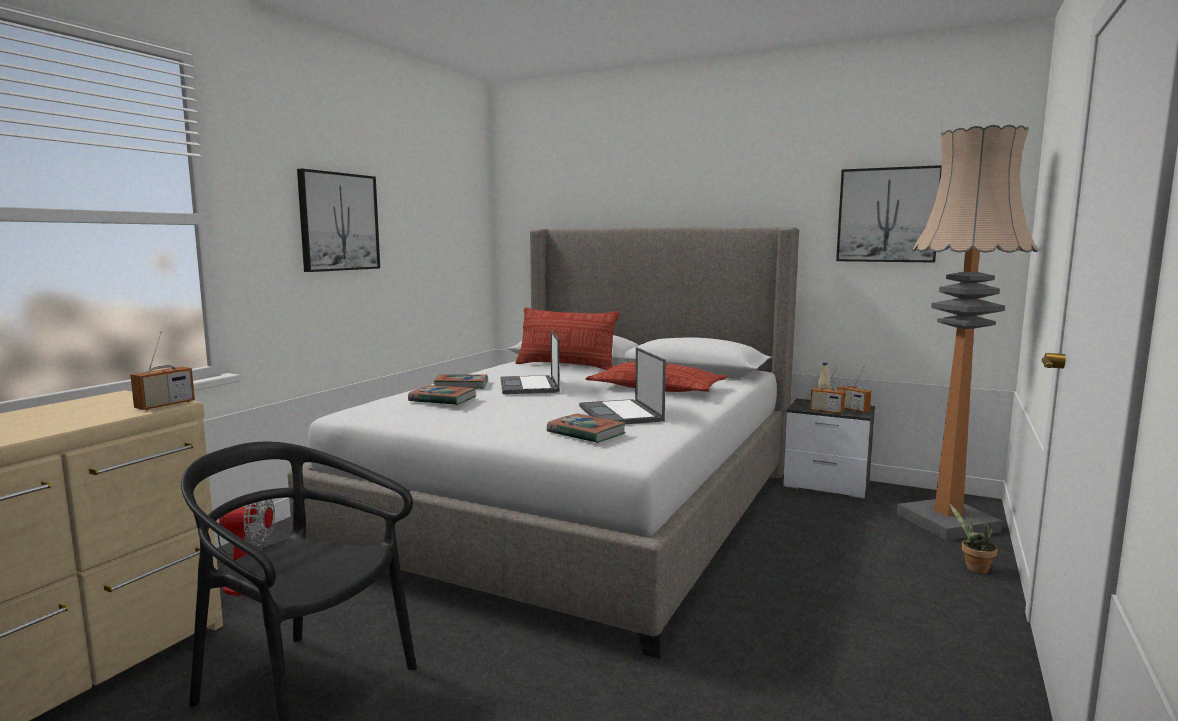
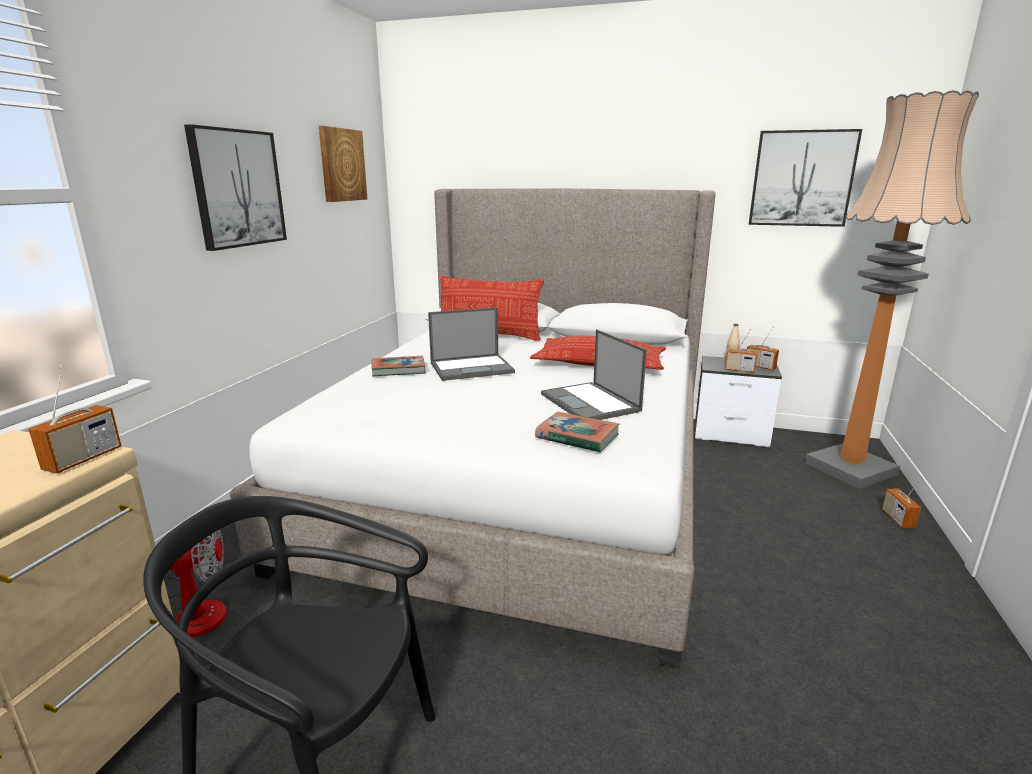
camera: 10 degrees left, 10 degrees up
(442, 399) = (393, 395): book -> none
(443, 206) = (341, 165): none -> picture
(529, 386) = (472, 368): laptop -> laptop turned 90 degrees counterclockwise
(973, 568) = (897, 519): potted plant -> radio

